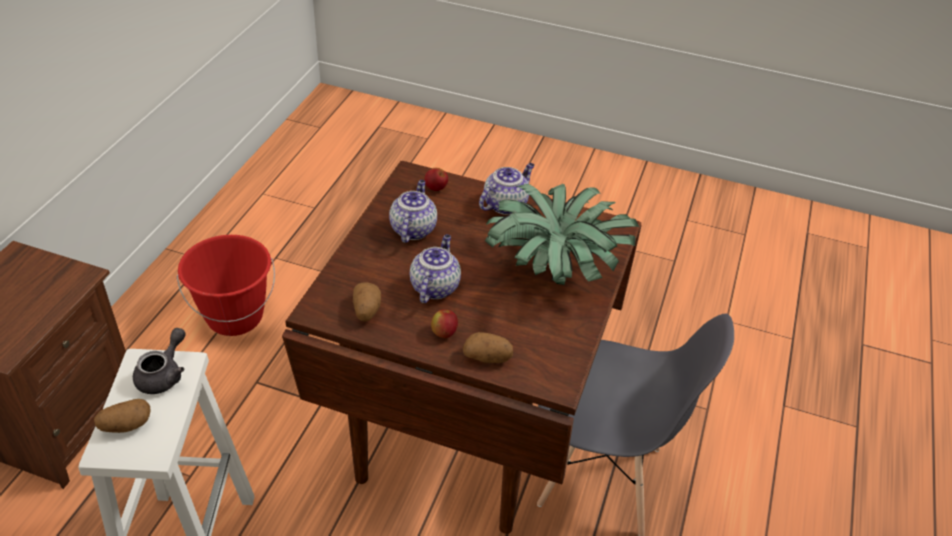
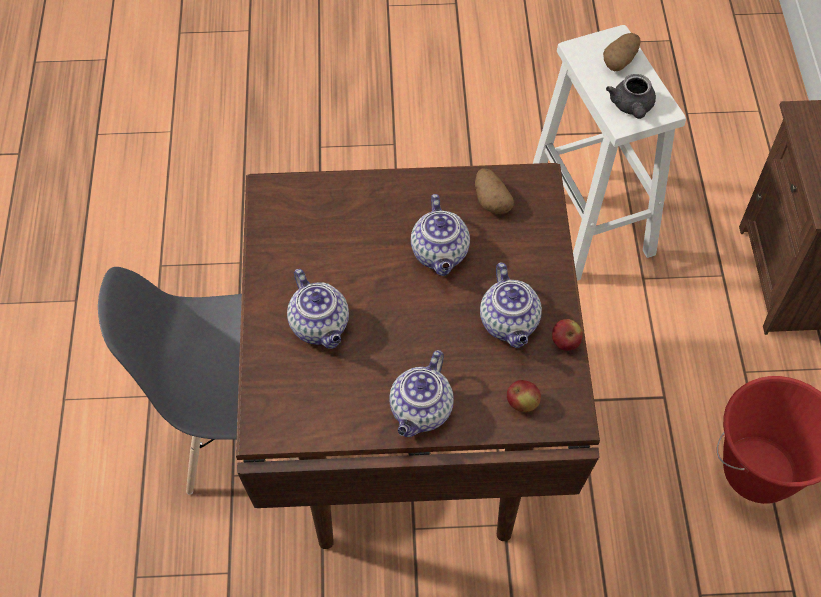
camera: 160 degrees right, 15 degrees up
(444, 333) = (402, 204): apple -> apple (565, 342)
(487, 357) = (347, 194): potato -> none
(553, 270) = (321, 326): potted plant -> teapot

